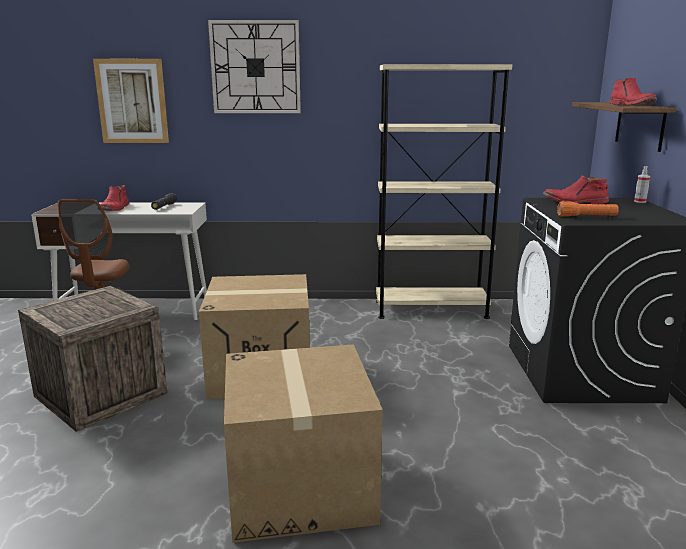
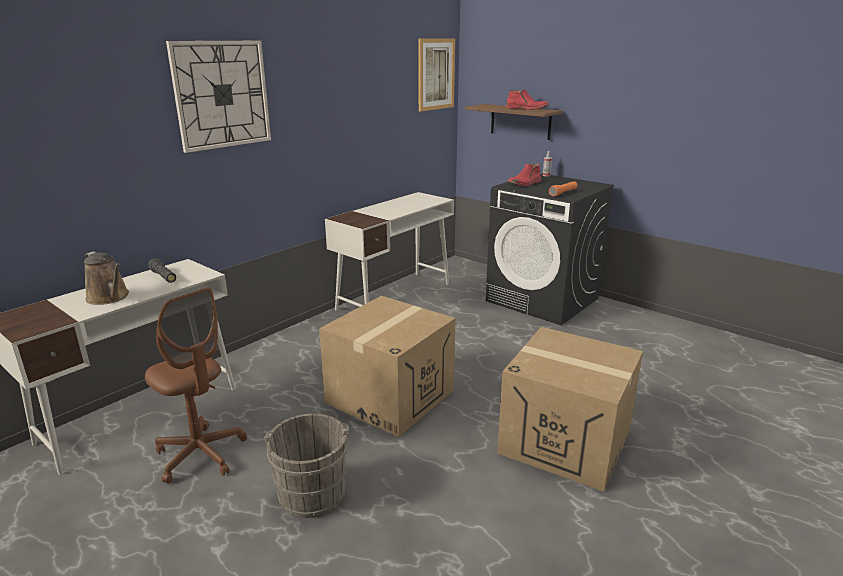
camera: 50 degrees left, 5 degrees up
(100, 394) = (312, 491): crate -> grey bucket
(115, 208) = (109, 297): red boot -> brown watering can
(132, 101) = (77, 152): picture -> picture (436, 74)
(431, 309) = (395, 296): beige bookcase -> white desk

